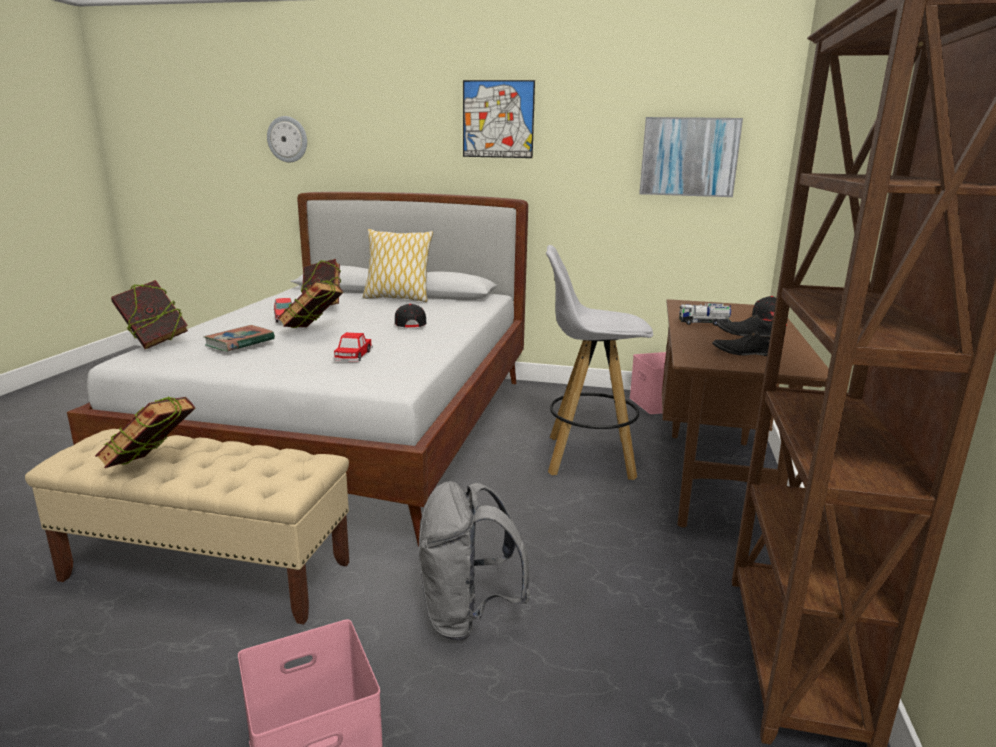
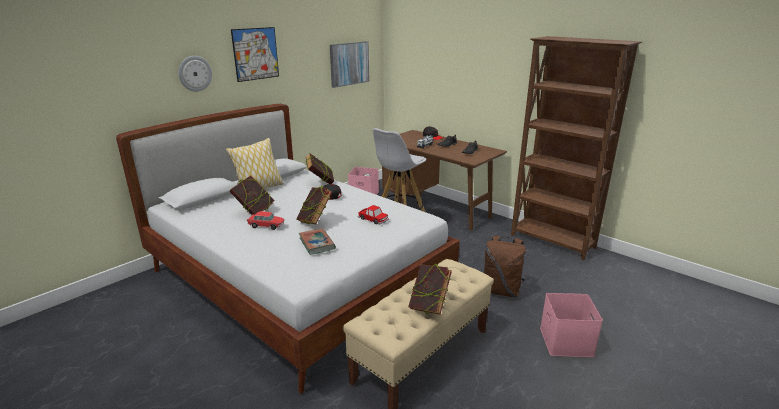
camera: 60 degrees left, 5 degrees up
(154, 343) = (279, 271): book -> book (320, 183)
(287, 139) = (85, 91): wall clock -> wall clock (195, 73)
(467, 615) = (501, 290): grey backpack -> brown backpack

